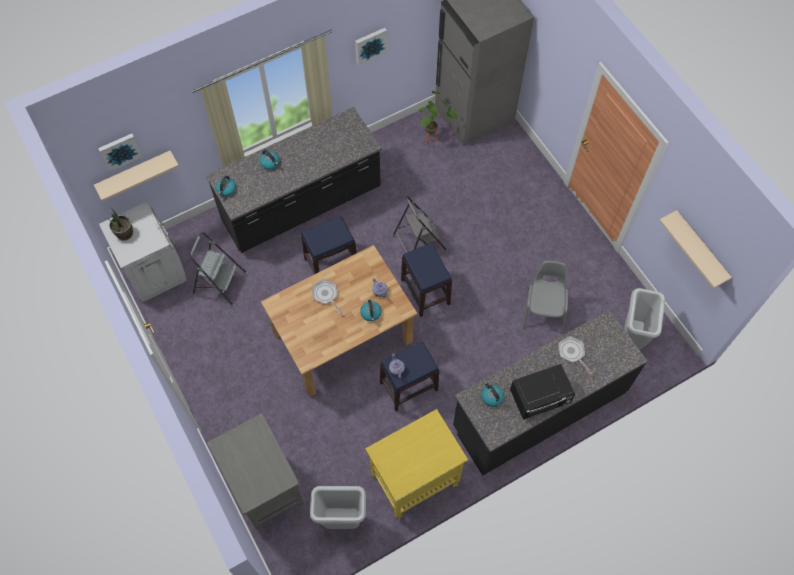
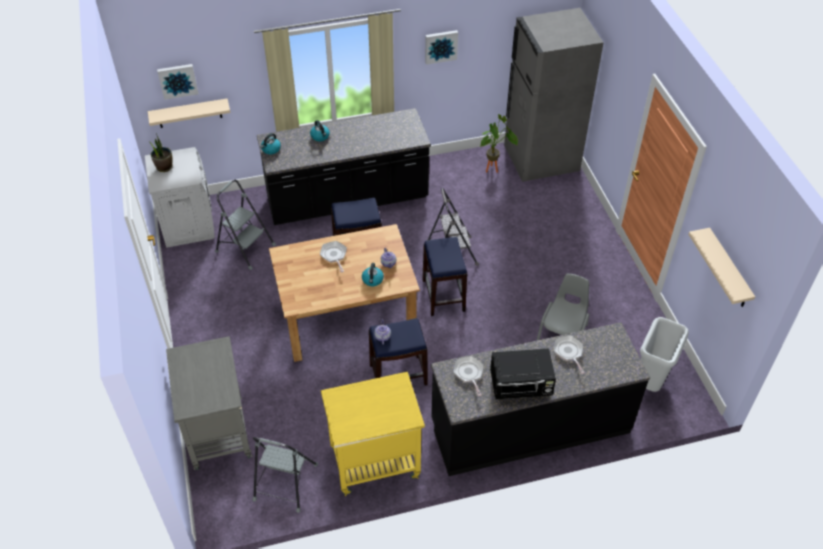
camera: 15 degrees right, 15 degrees down
(341, 520) = (284, 483): grey trash can -> grey step ladder
(491, 397) = (469, 373): kettle -> frying pan

